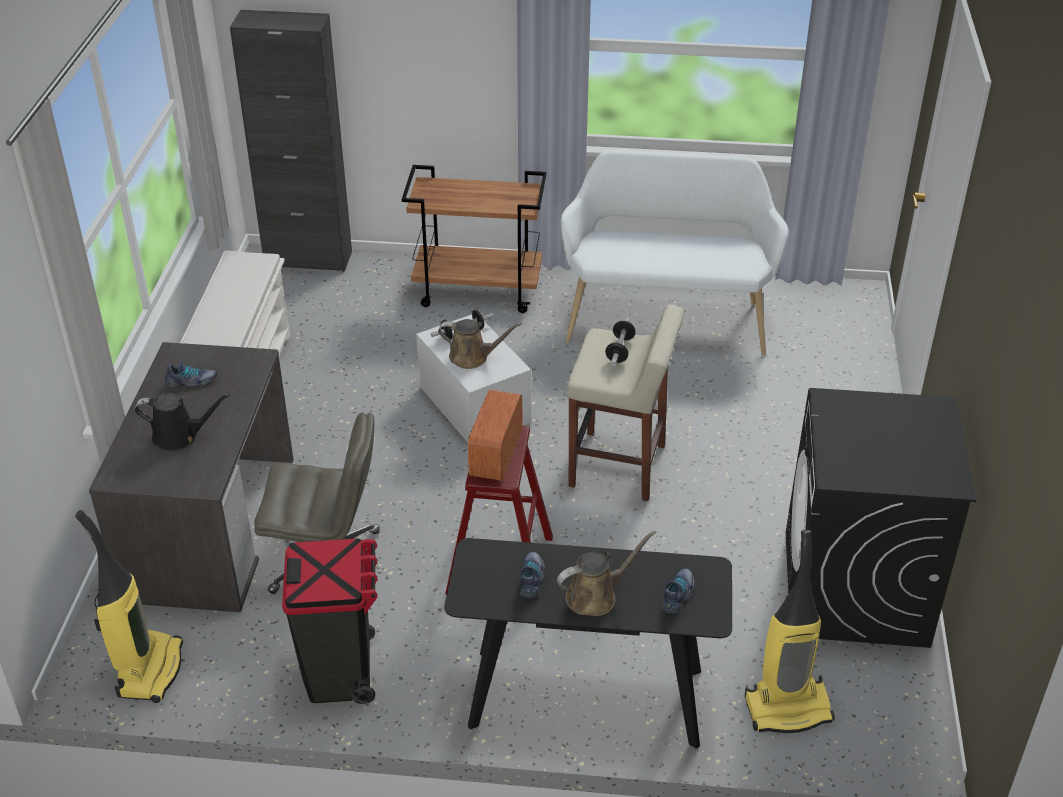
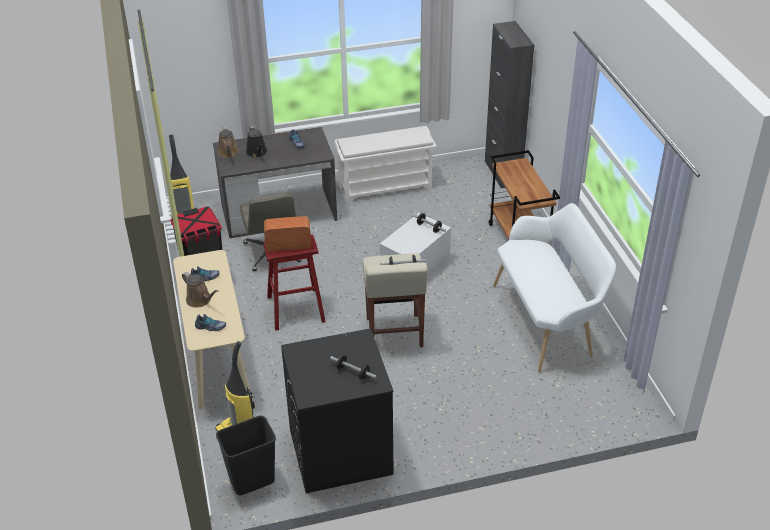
camera: 70 degrees right, 0 degrees up
(472, 357) = (410, 236): brown watering can -> brown watering can (228, 153)
(585, 698) = (217, 361): black console table -> beige console table
(890, 708) = (252, 481): none -> black trash can
(907, 426) = (353, 372): none -> dumbbell

